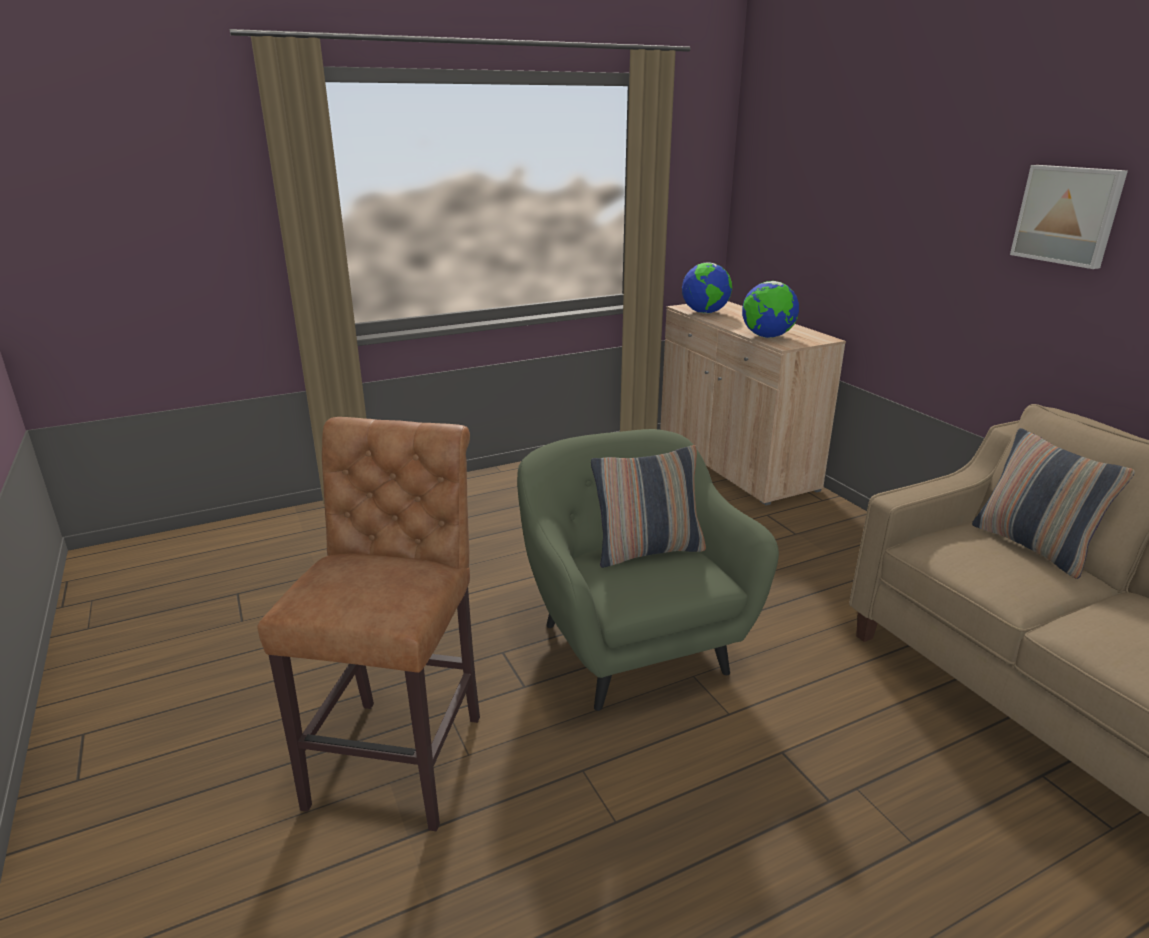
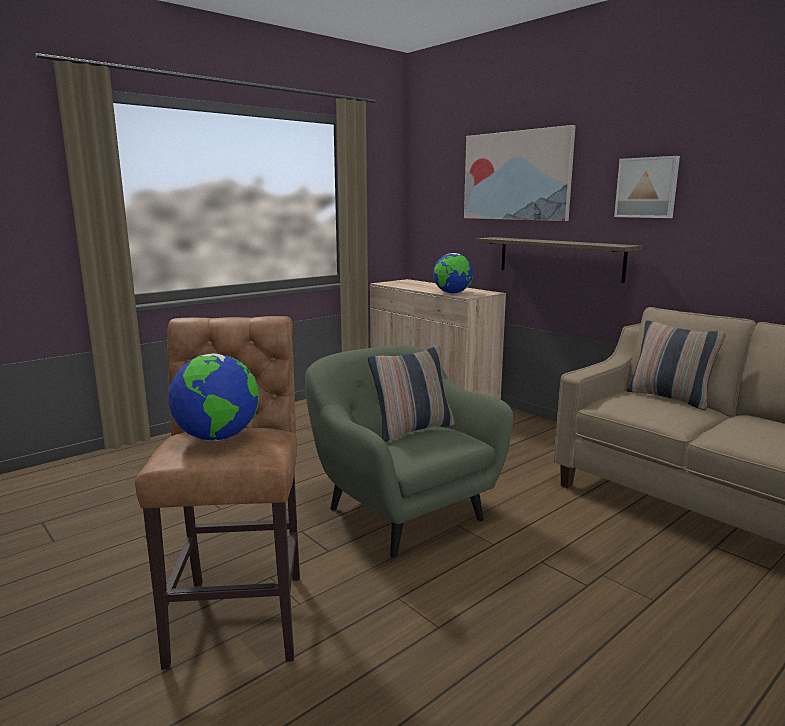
camera: 15 degrees left, 10 degrees down
(705, 313) = (400, 285): globe -> globe (218, 438)
(879, 172) = (516, 176): none -> picture
(924, 303) = (559, 258): none -> shelf

